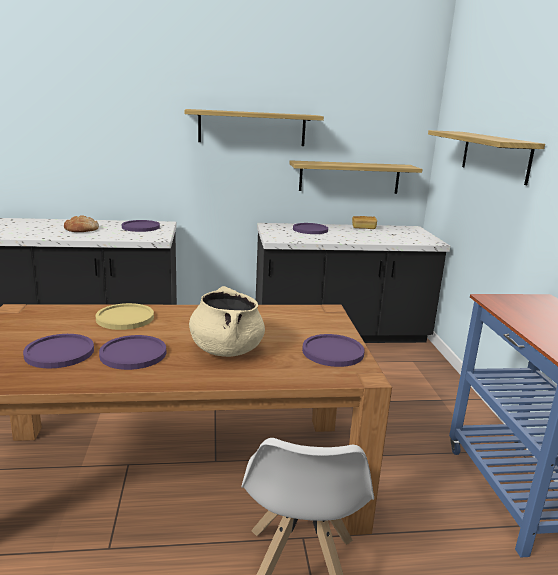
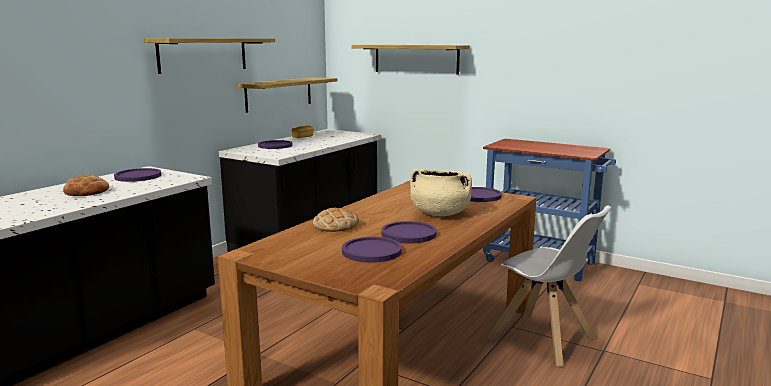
camera: 50 degrees left, 5 degrees down
(125, 318) = (335, 226): yellow plate -> bread

